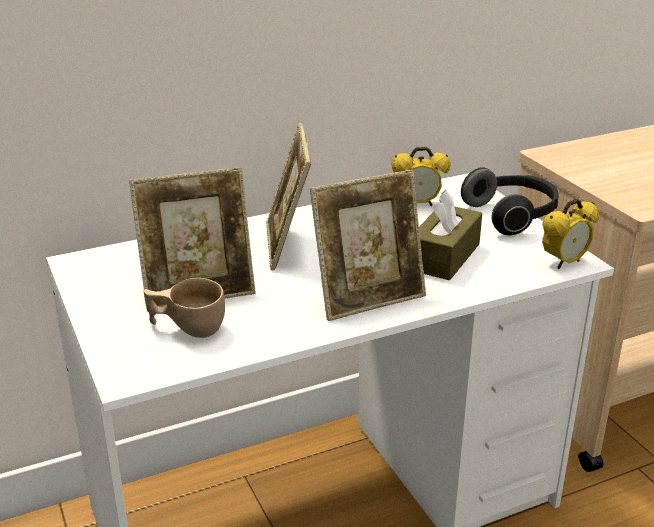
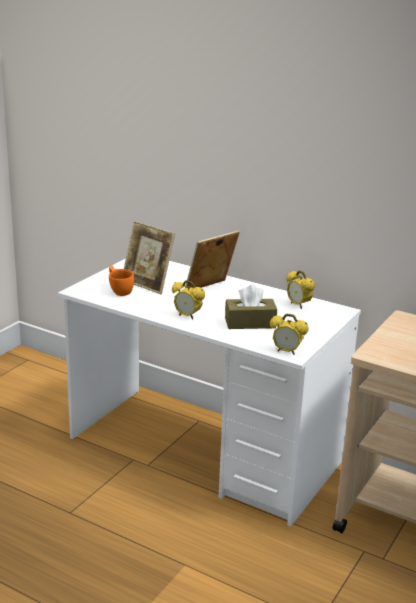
camera: 55 degrees right, 5 degrees down
(187, 328) = (119, 290): beige cup -> orange cup
(369, 298) = (187, 316): picture frame -> alarm clock
(512, 216) = (321, 330): headphones -> none

